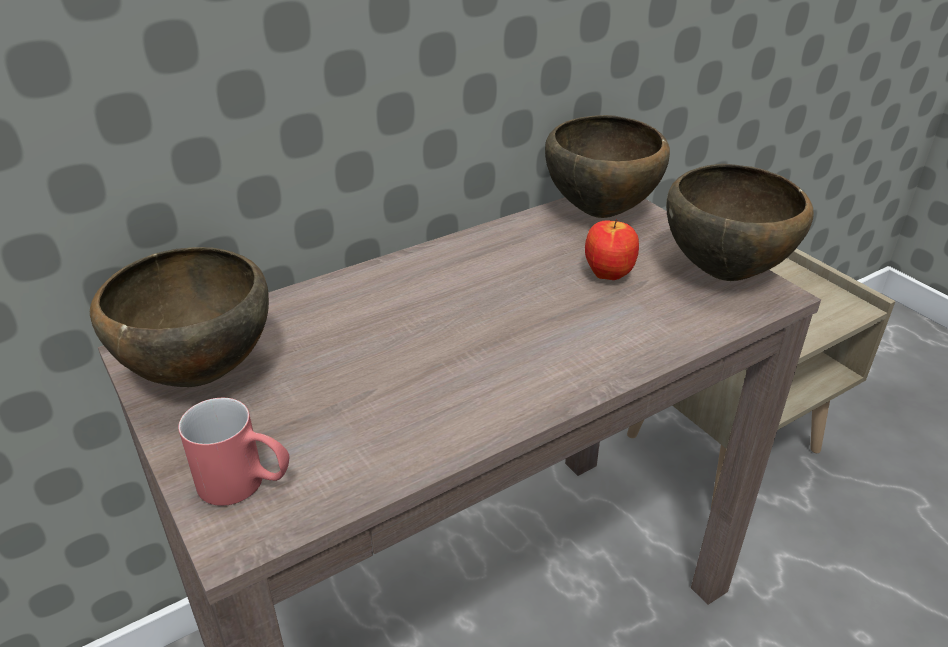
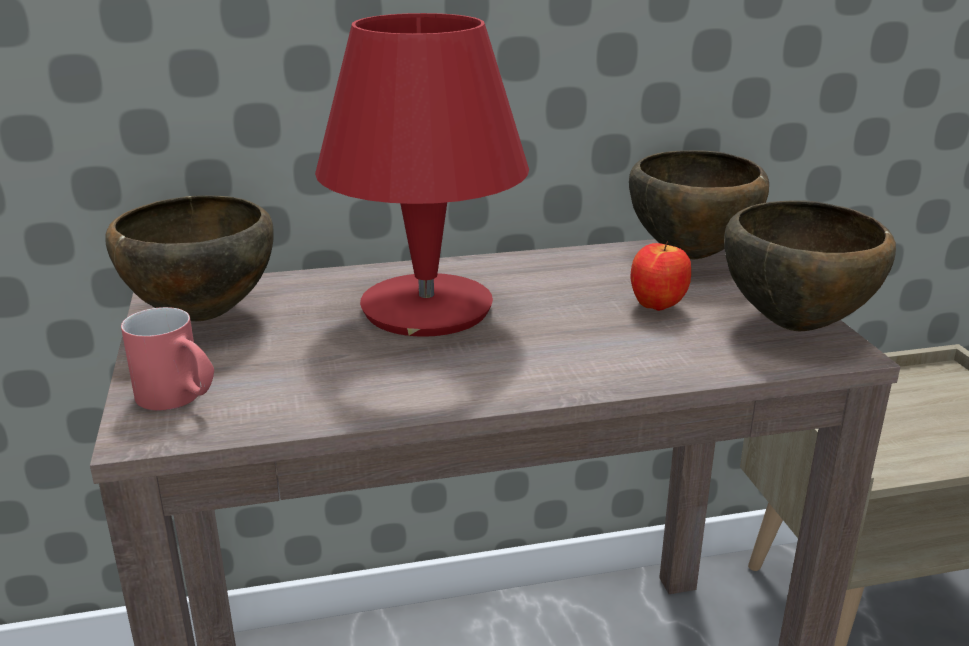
camera: 20 degrees right, 10 degrees down
(414, 319) = (426, 309): none -> red table lamp

